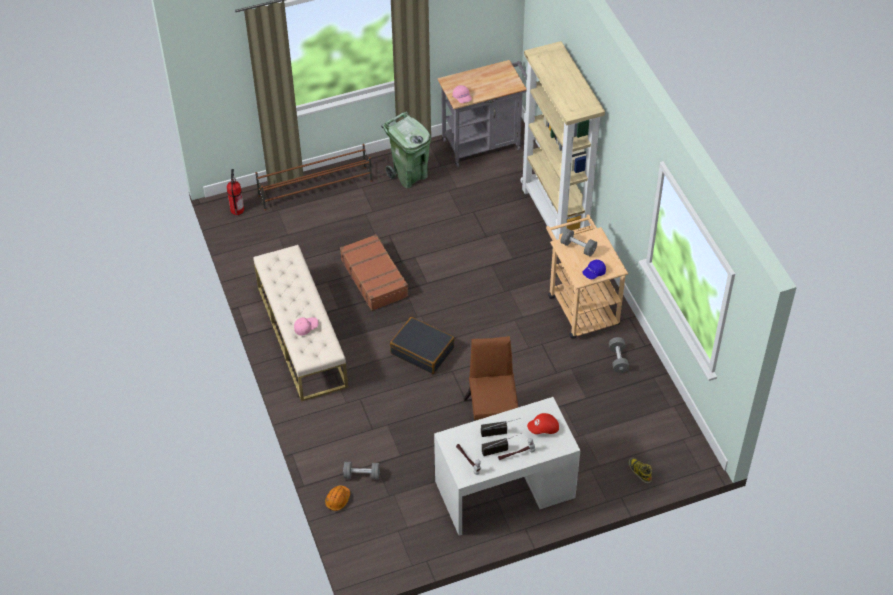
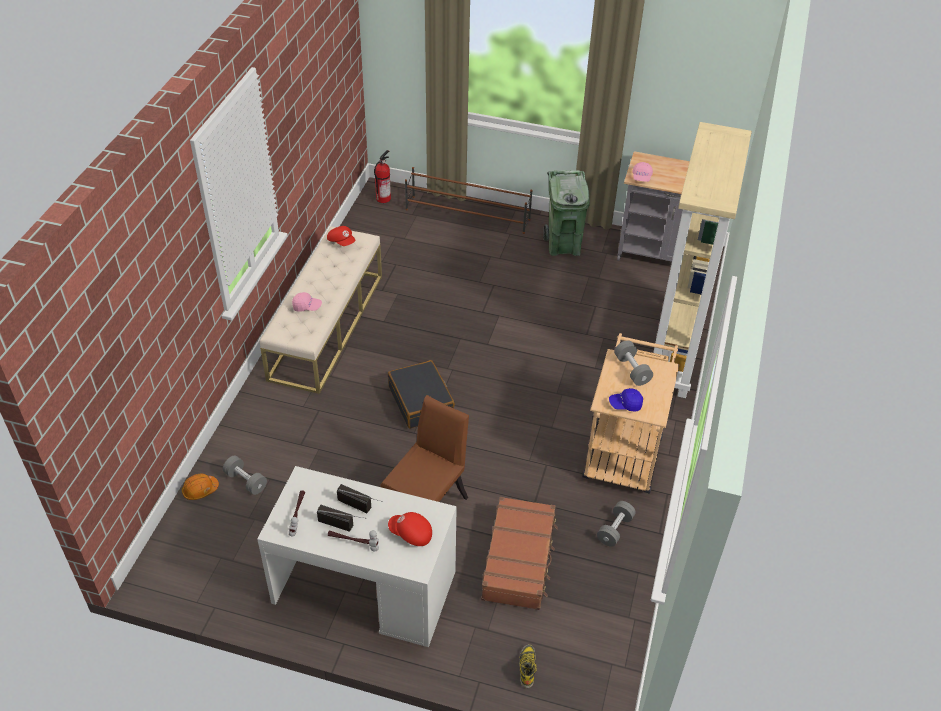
camera: 35 degrees right, 5 degrees down
(277, 264) = (342, 241): none -> red cap
(374, 278) = (443, 313): brown suitcase -> brown suitcase (519, 559)

